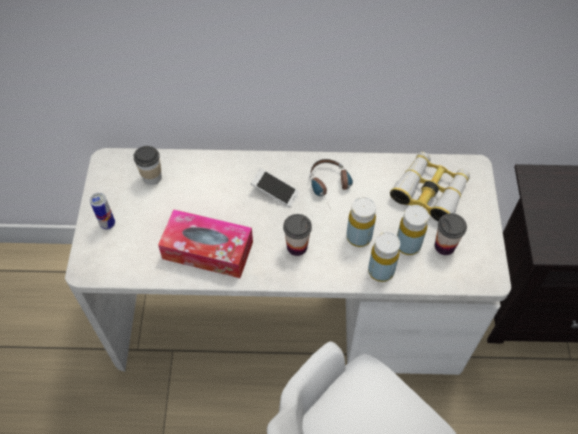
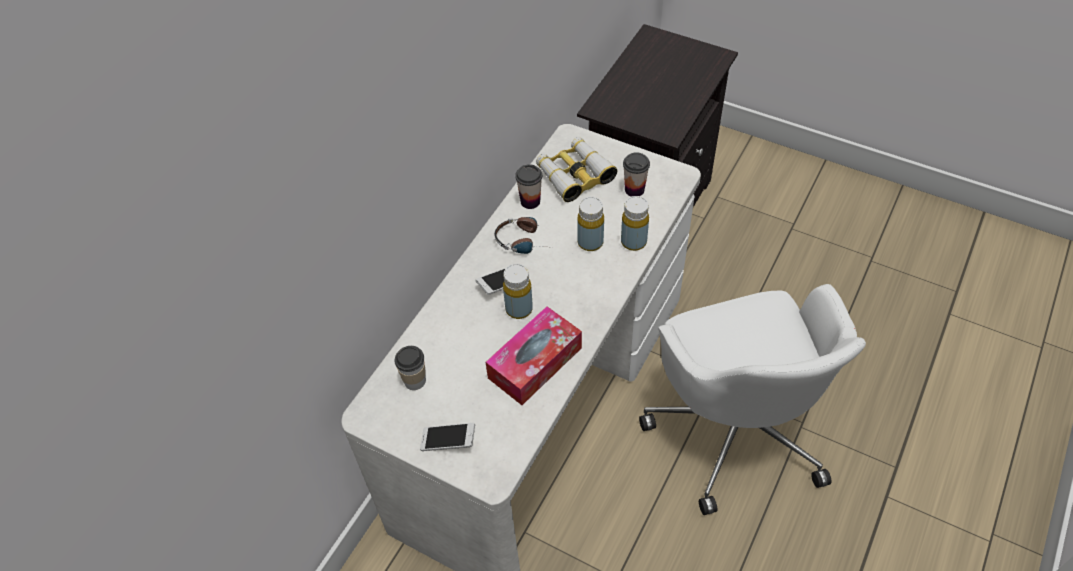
camera: 60 degrees left, 5 degrees down
(107, 224) = (448, 441): can -> phone
(297, 246) = (573, 291): cup -> cup (530, 201)
(408, 244) = (618, 213): yellow bottle -> yellow bottle (519, 309)

